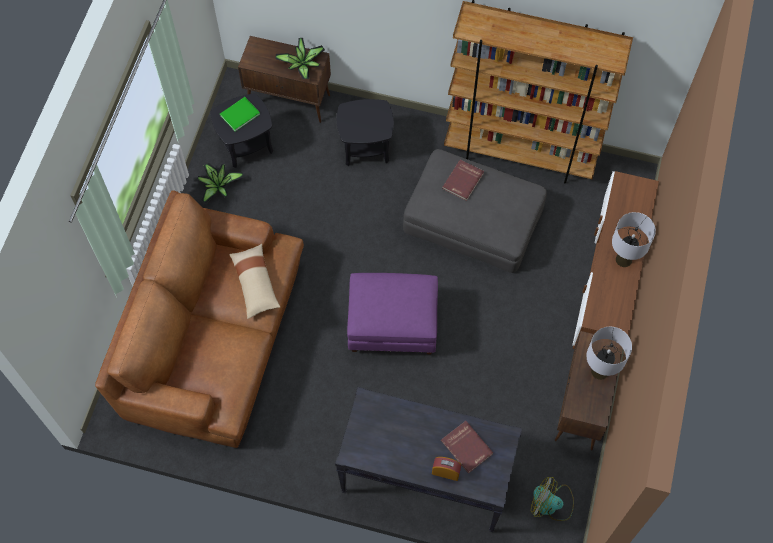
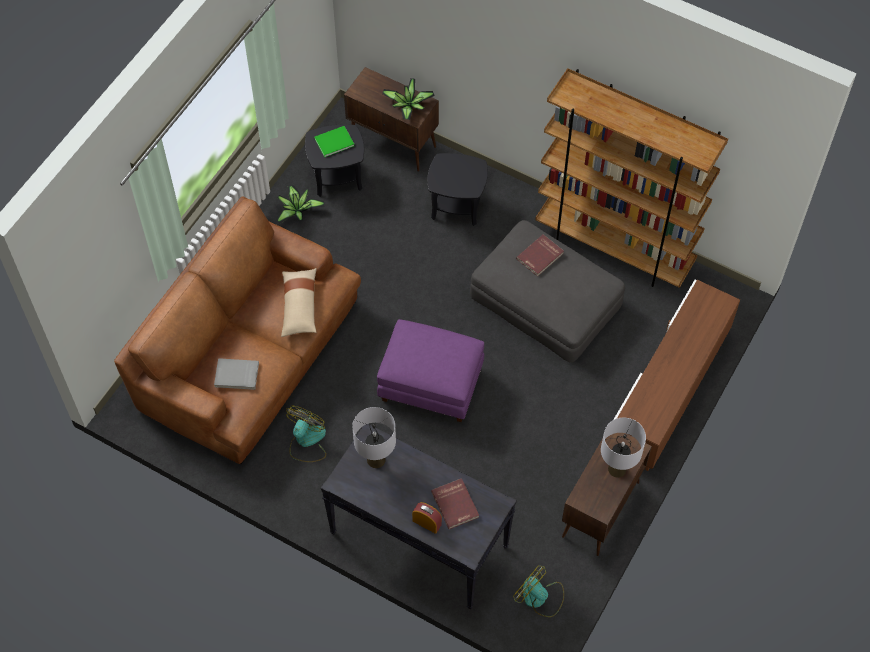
camera: 15 degrees right, 5 degrees down
(215, 367) = (236, 375): none -> grey book
(293, 409) = (307, 441): none -> fan
(623, 259) = (678, 368): grey table lamp -> grey table lamp (376, 459)

